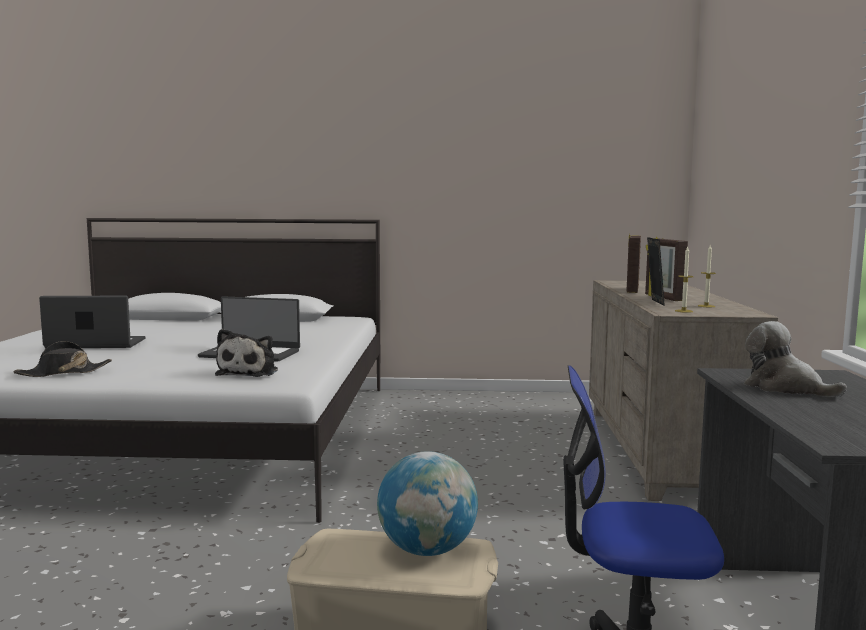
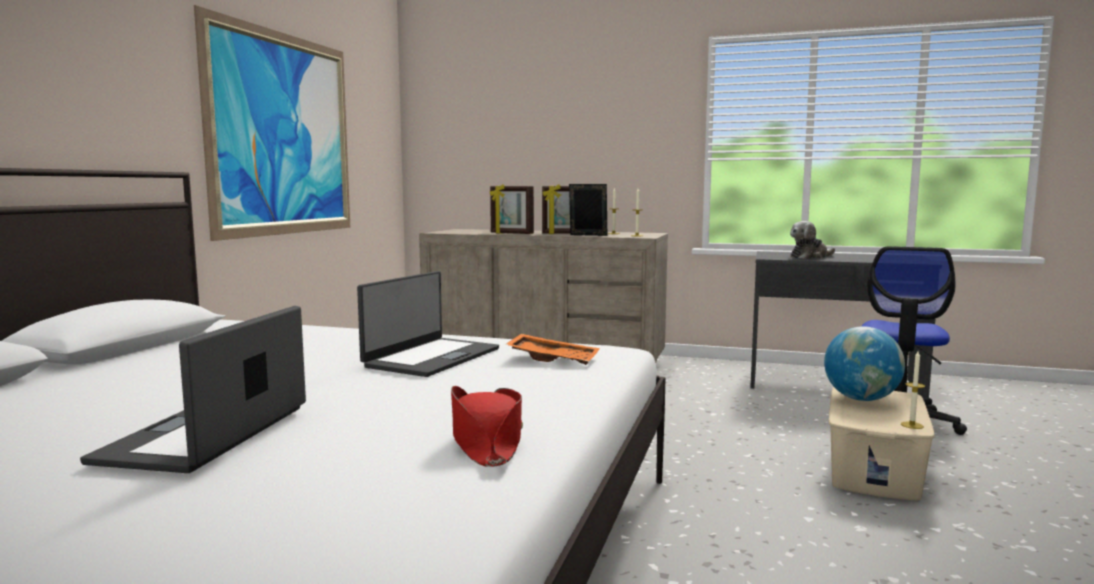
camera: 75 degrees left, 0 degrees up
(63, 373) = (486, 441): black hat -> red hat
(249, 372) = (553, 359): plush toy -> orange tray
(322, 570) = (912, 425): none -> candle
(490, 187) = (284, 134): none -> picture

